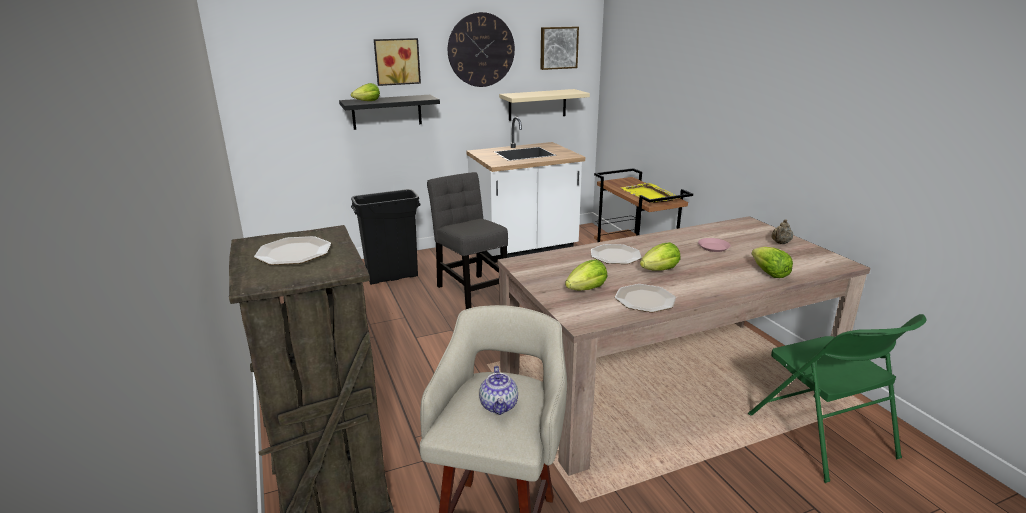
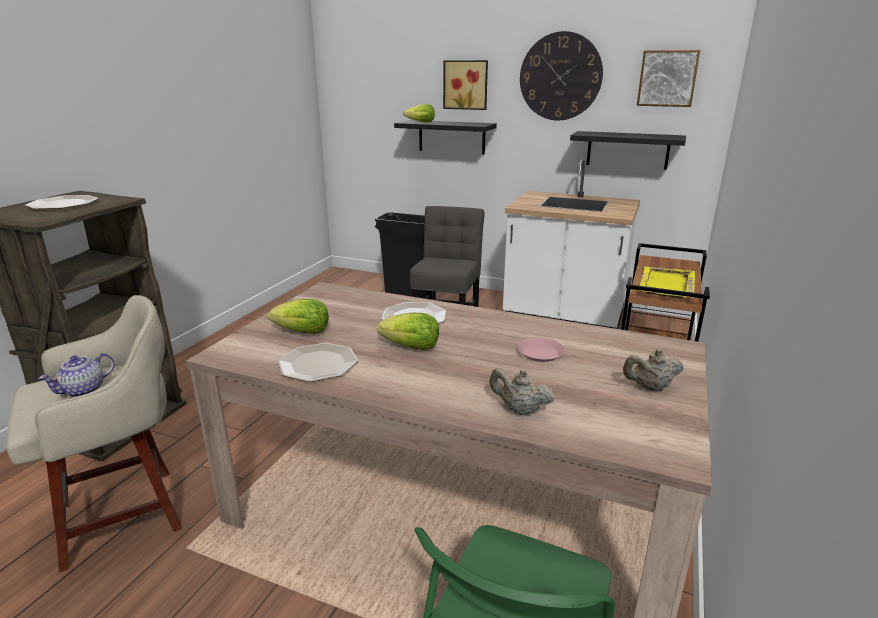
camera: 45 degrees right, 0 degrees up
(537, 104) = (627, 150): beige shelf -> black shelf
(769, 274) = (519, 410): lettuce -> beige teapot

